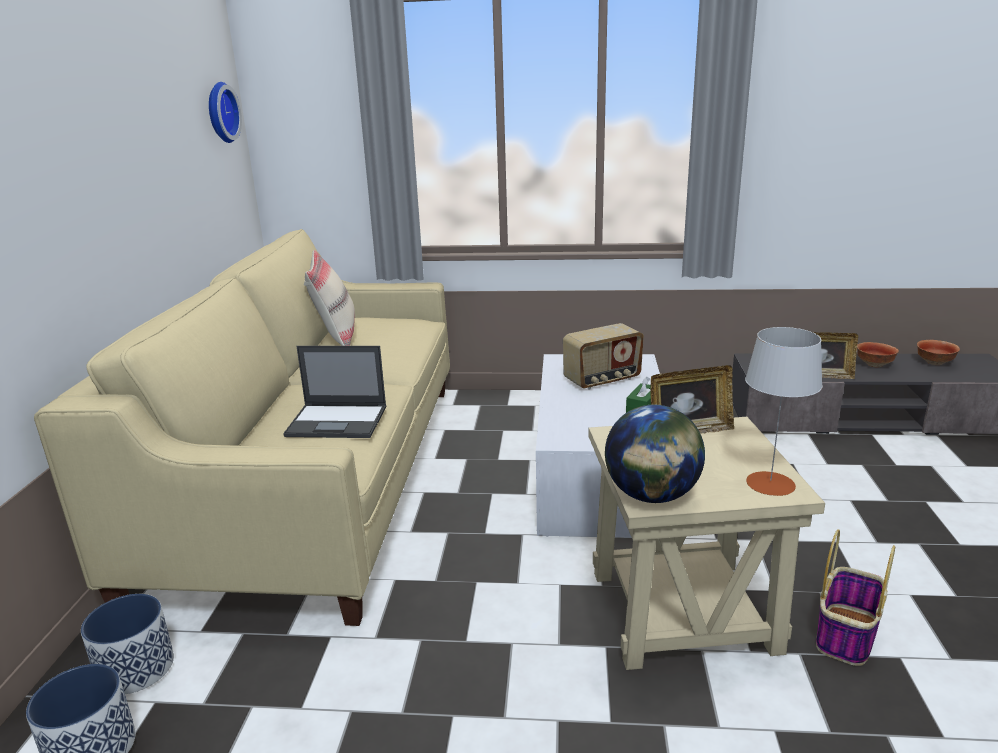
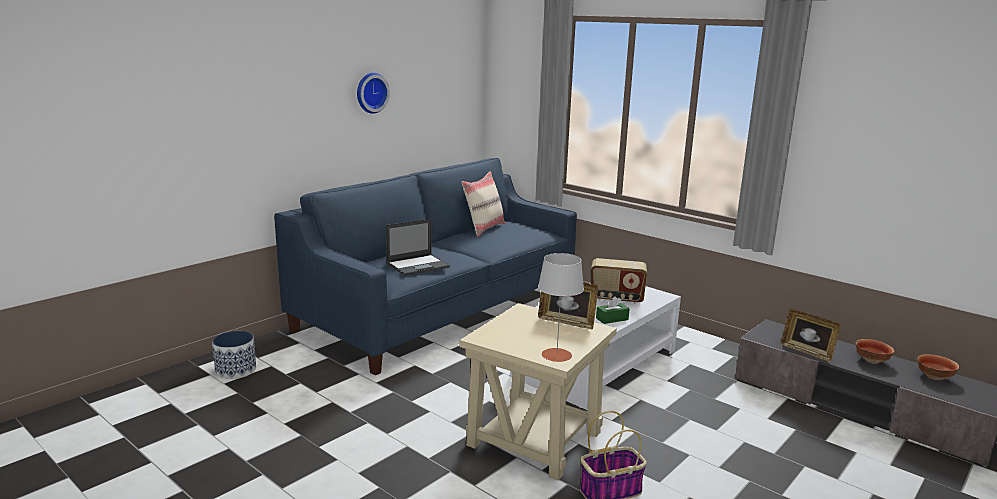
camera: 35 degrees right, 5 degrees down
(136, 669) = (277, 352): planter -> none
(220, 112) = (461, 80): wall clock -> wall clock (370, 92)
(318, 478) = (439, 310): beige sofa -> blue sofa
(338, 421) = (418, 265): laptop -> laptop turned 75 degrees counterclockwise
(652, 495) = (487, 337): globe -> none

